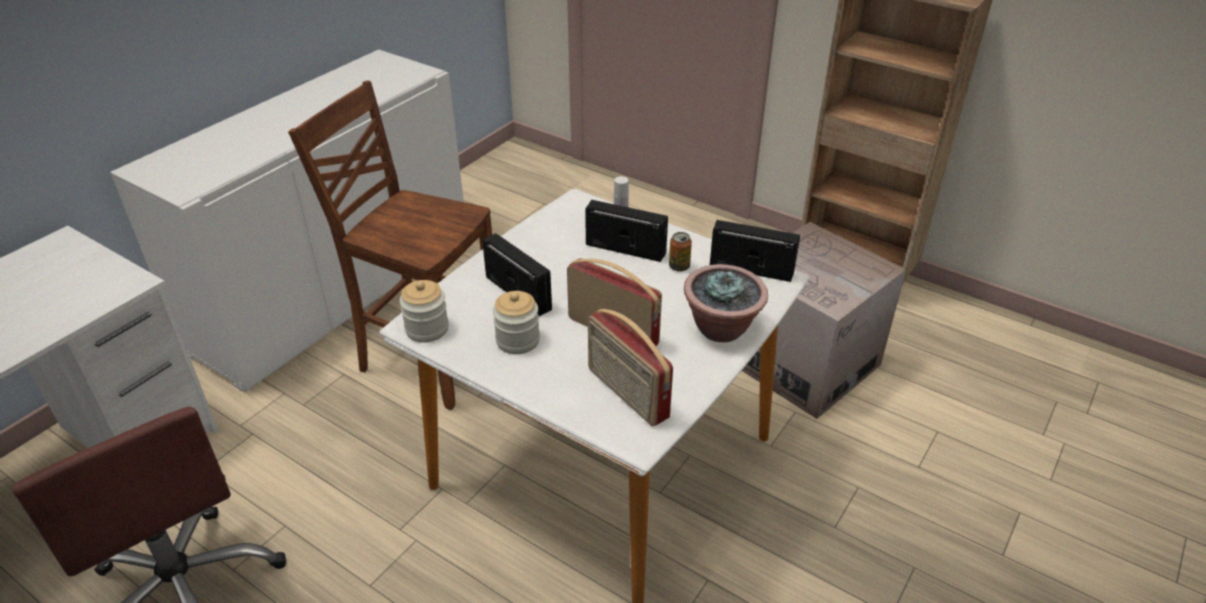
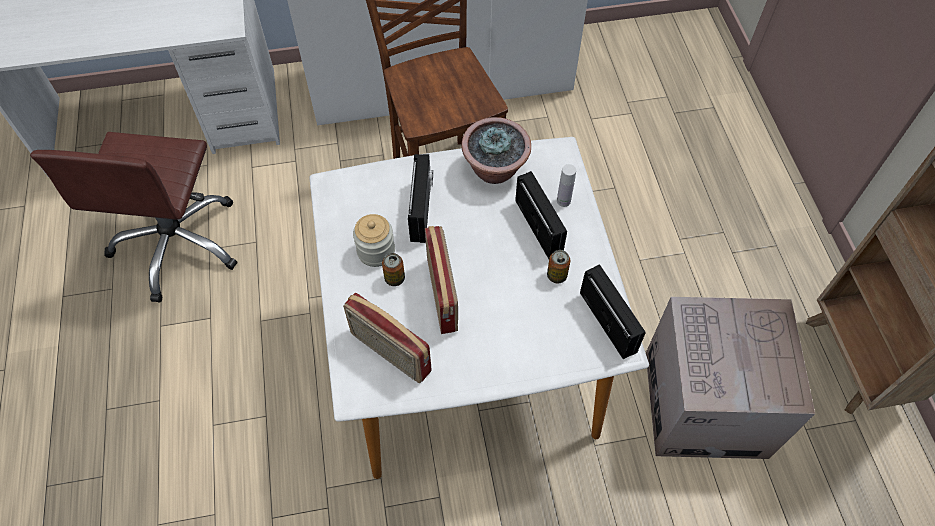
camera: 45 degrees right, 20 degrees up
(427, 329) = (335, 196): jar -> none
(559, 346) = (394, 278): none -> can
(626, 394) = (389, 353): radio -> radio turned 60 degrees counterclockwise
(721, 328) = (516, 356): potted plant -> potted plant (495, 170)

